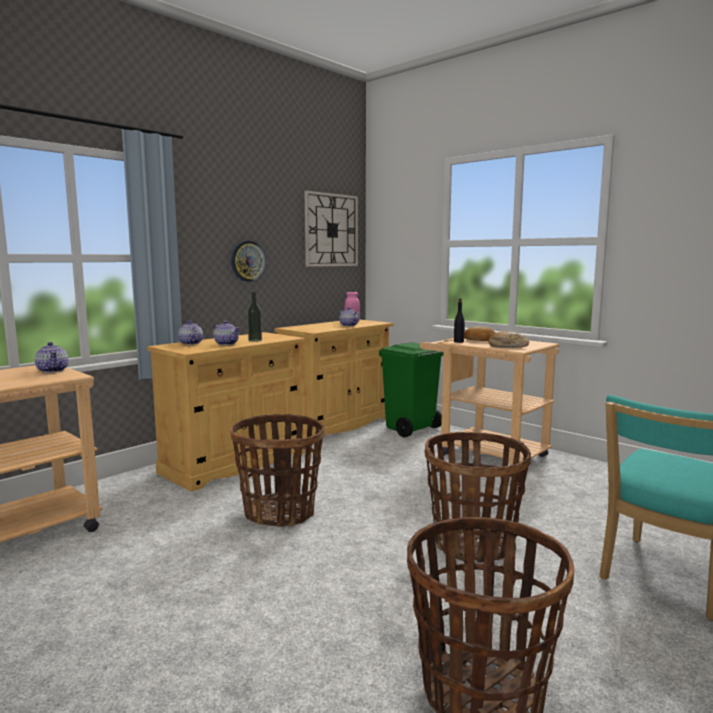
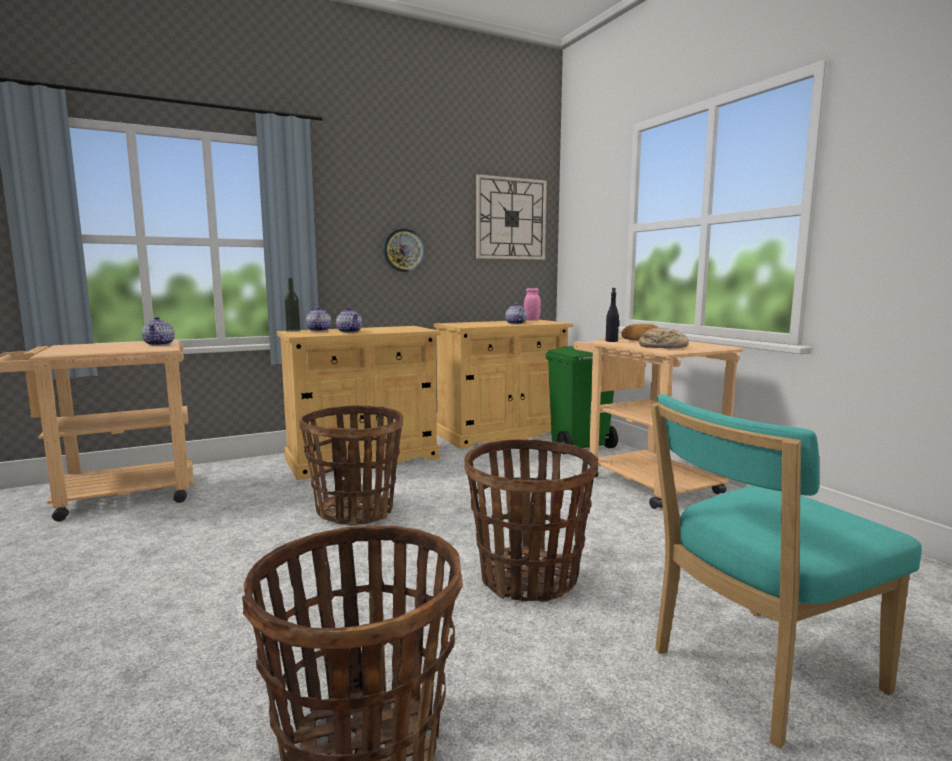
camera: 20 degrees right, 0 degrees up
(255, 340) = (384, 330): bottle -> bottle (293, 331)

